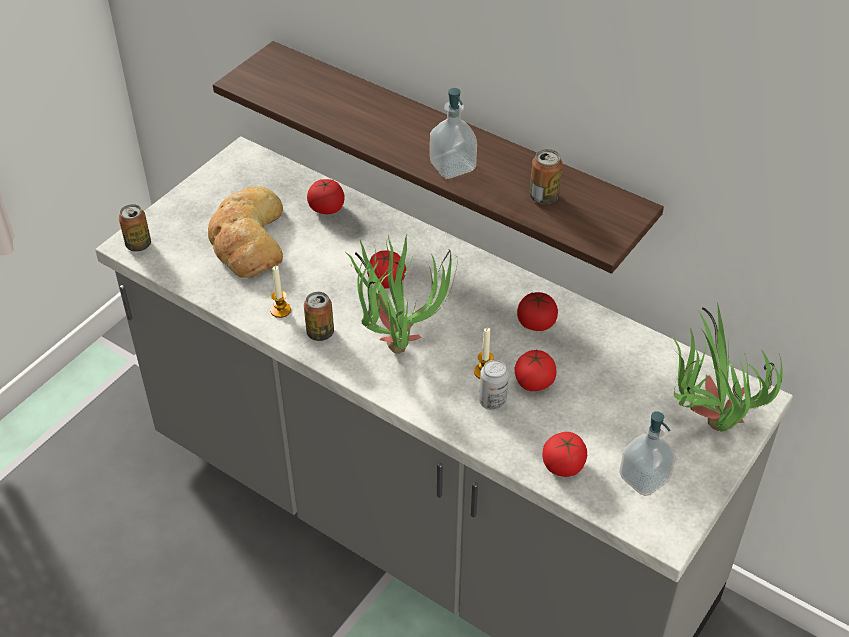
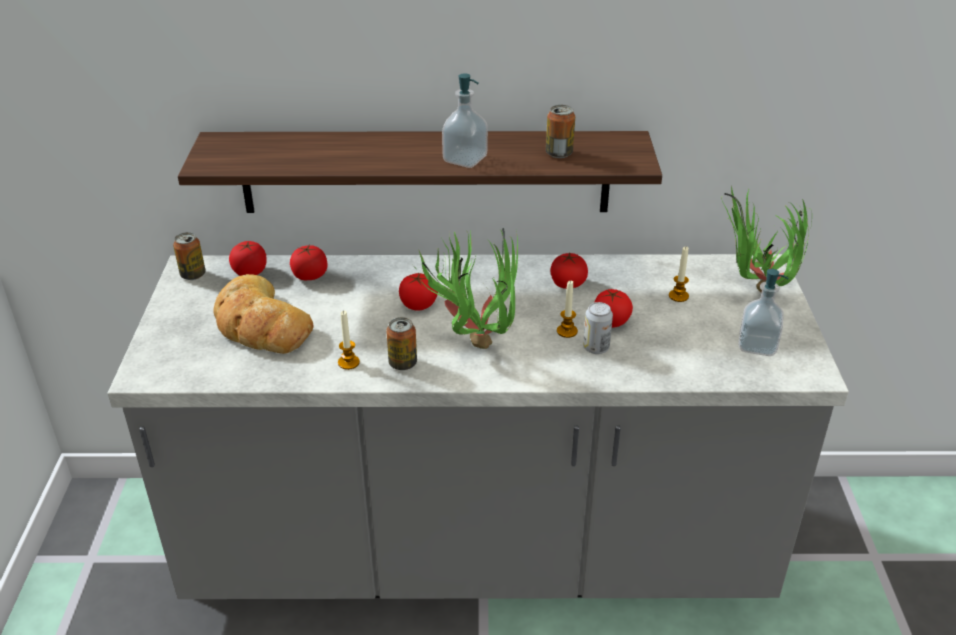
camera: 35 degrees left, 10 degrees down
(138, 245) = (152, 371): can -> can (193, 275)
(563, 465) = (695, 364): tomato -> tomato (250, 271)
(627, 388) = (678, 296): none -> candle

